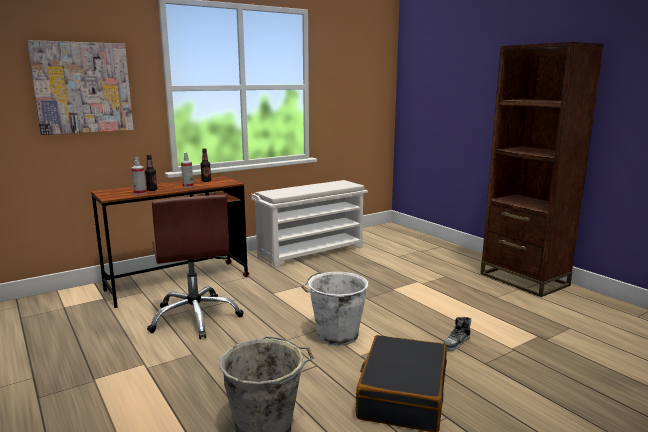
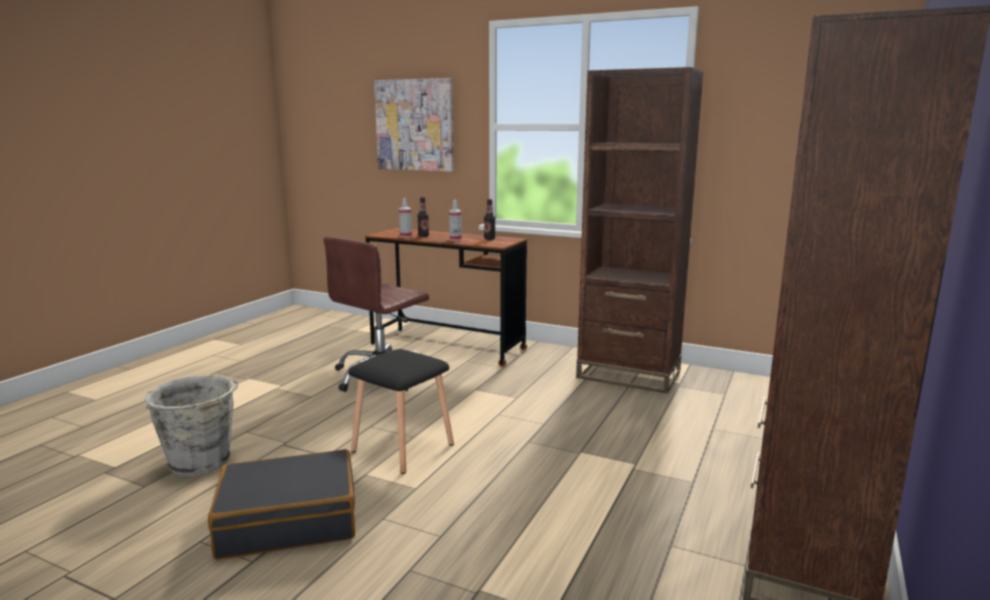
camera: 60 degrees right, 0 degrees up
(311, 252) = (628, 374): white shoe rack -> brown bookcase
(335, 335) = (402, 448): white bucket -> black stool
(456, 342) = (455, 535): shoe -> none

